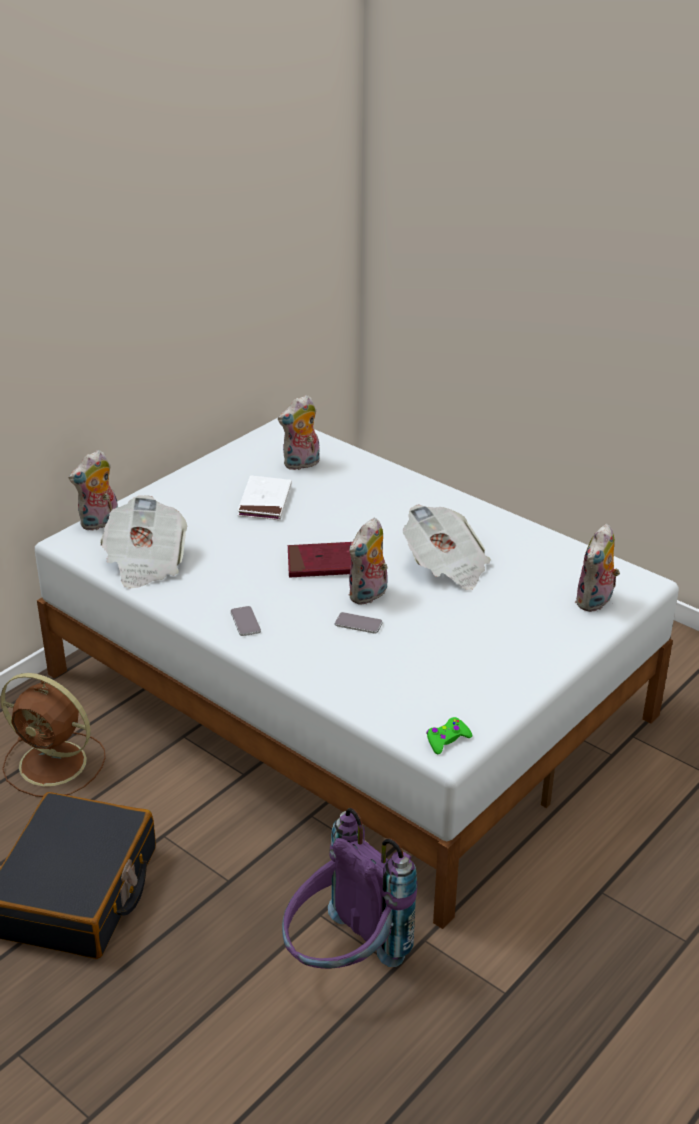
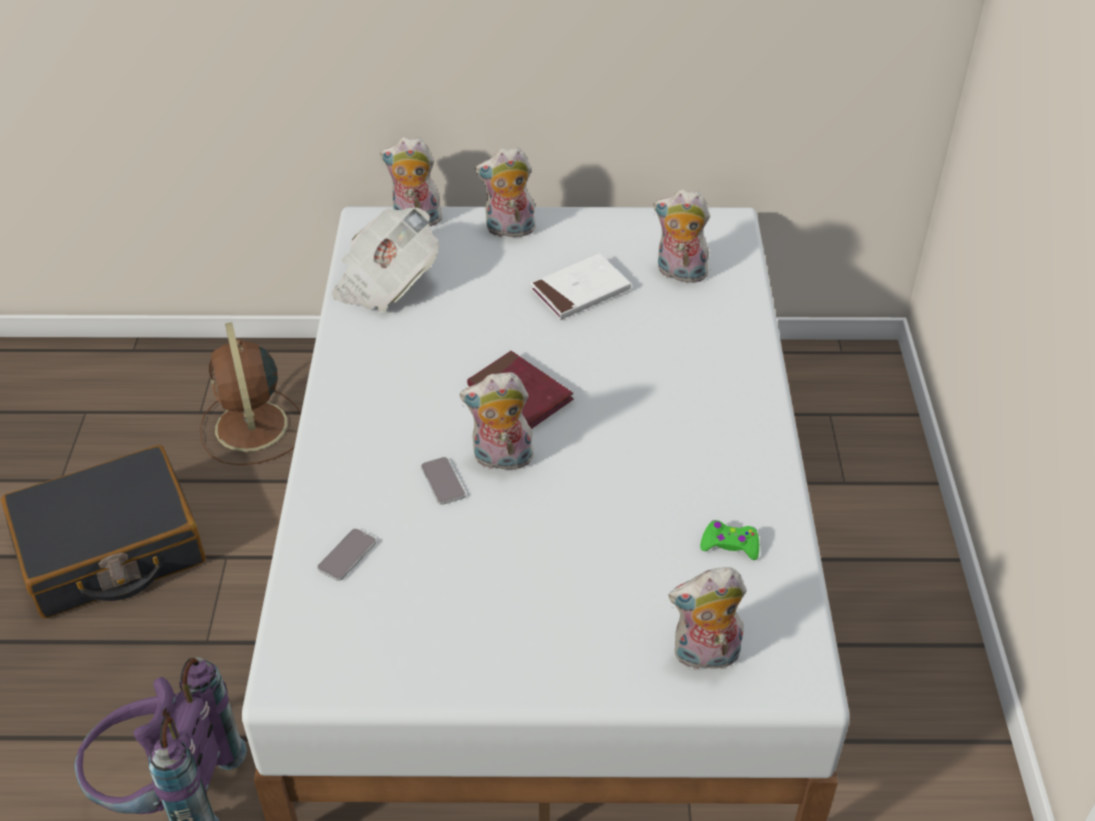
camera: 50 degrees right, 10 degrees up
(169, 497) = (509, 230): none -> plush toy
(245, 622) = (361, 402): phone -> phone (347, 555)
(446, 567) = (624, 487): newspaper -> none
(447, 740) = (307, 669): green game controller -> green game controller (730, 545)

